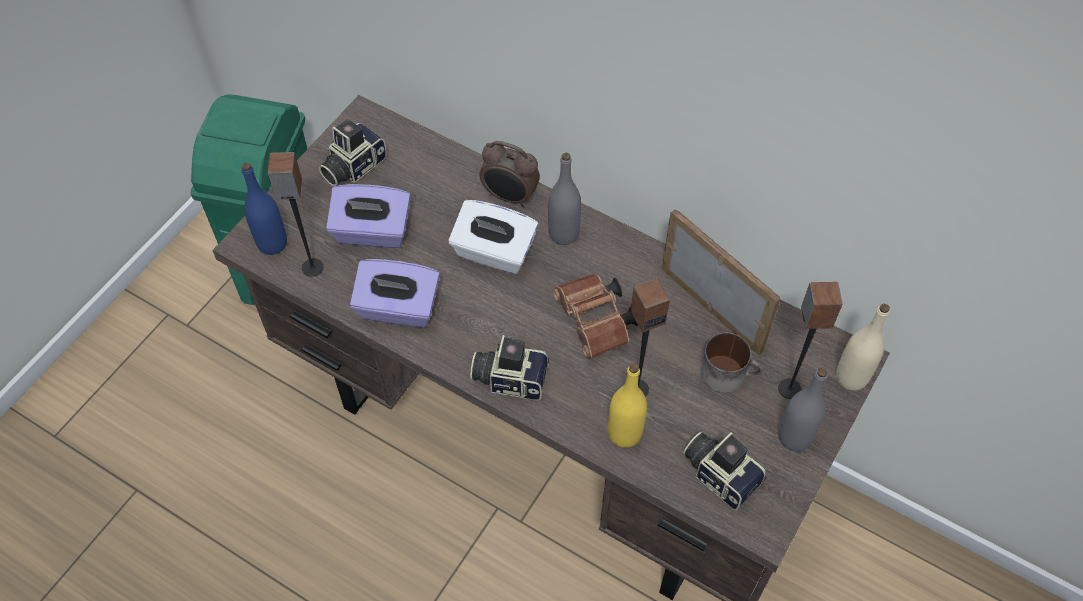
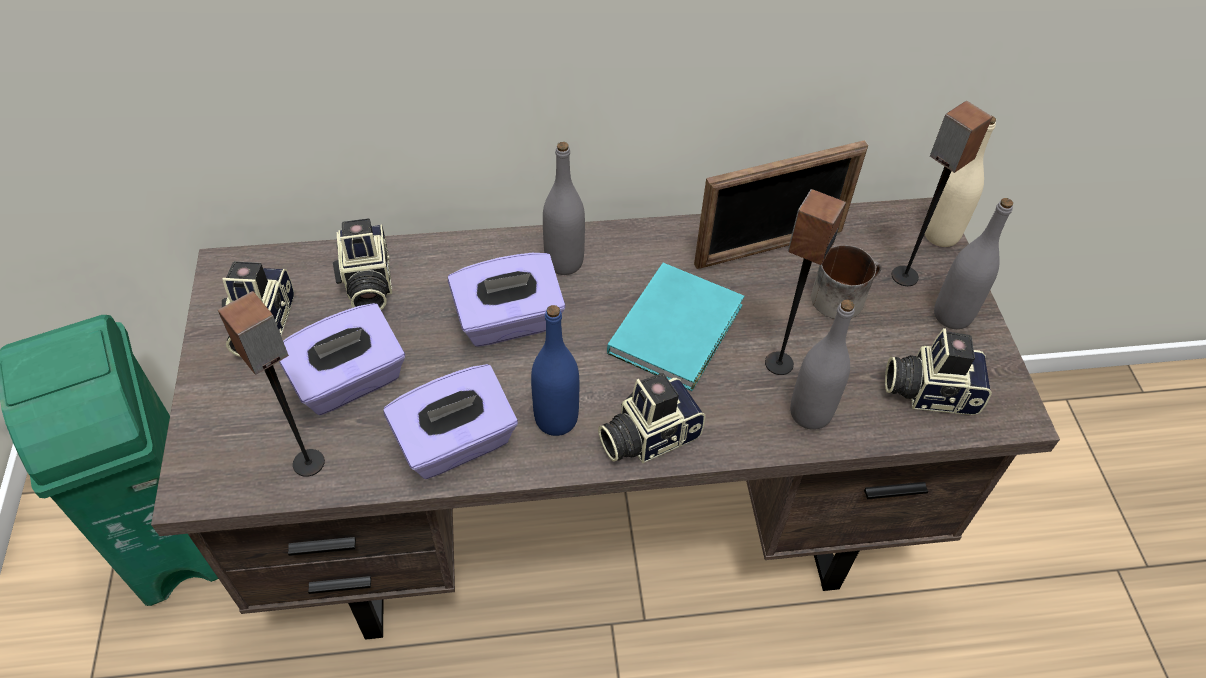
camera: 40 degrees left, 5 degrees down
(272, 243) = (230, 467): blue bottle -> blue bottle (556, 419)
(432, 175) = (367, 284): none -> camera
(494, 253) = (509, 322): white tissue box -> purple tissue box
(510, 197) = (474, 258): alarm clock -> none
(596, 324) = (679, 327): brown binoculars -> turquoise book
(624, 433) = (810, 413): yellow bottle -> grey bottle
(712, 308) = (769, 248): picture frame -> picture frame turned 150 degrees clockwise

